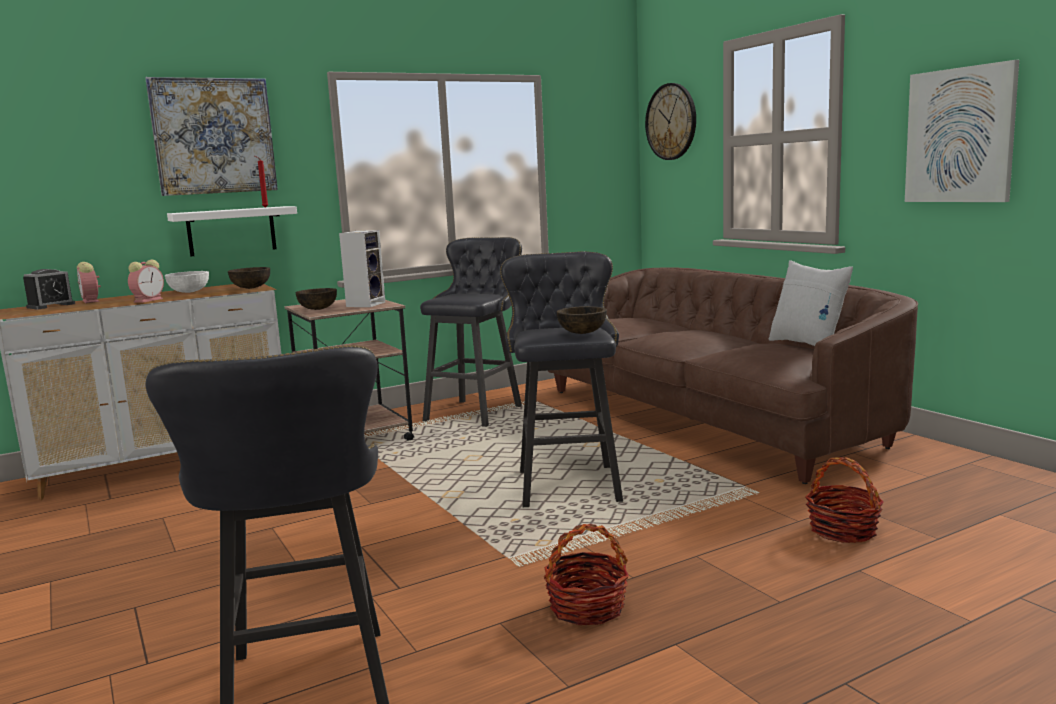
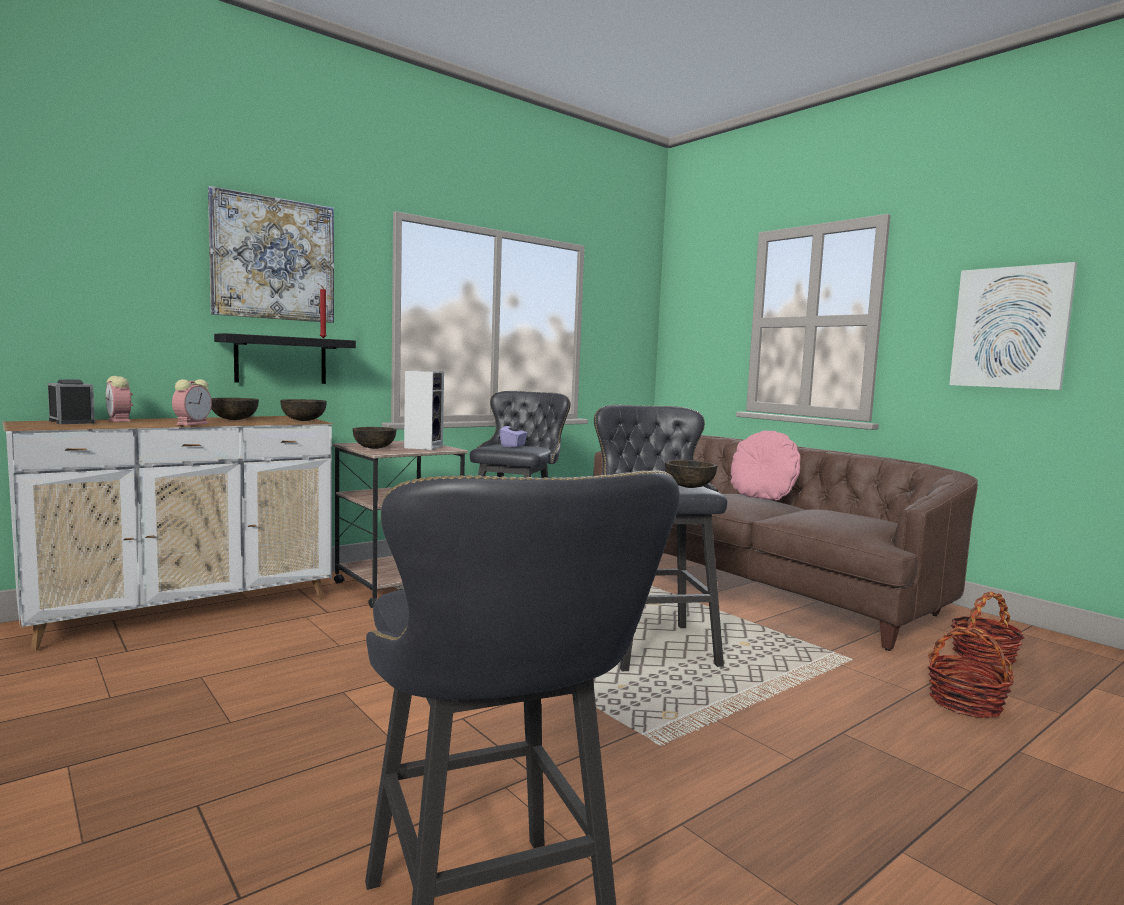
camera: 10 degrees left, 5 degrees down
(51, 306) = (72, 422): alarm clock -> alarm clock turned 75 degrees counterclockwise
(189, 292) = (234, 419): white bowl -> brown bowl
(231, 231) = (281, 360): white shelf -> black shelf
(465, 295) = (513, 446): none -> purple tissue box
(587, 608) = (769, 801): basket -> basket (983, 656)
(671, 121) = (696, 302): wall clock -> none
(716, 334) = (762, 498): none -> pink pillow
(807, 346) = (861, 514): grey pillow -> none

